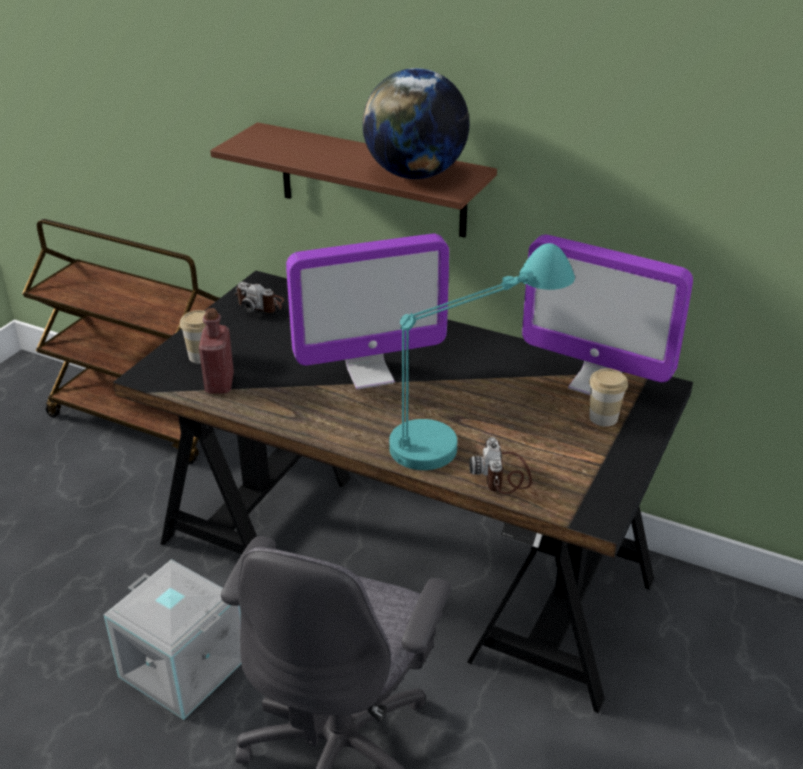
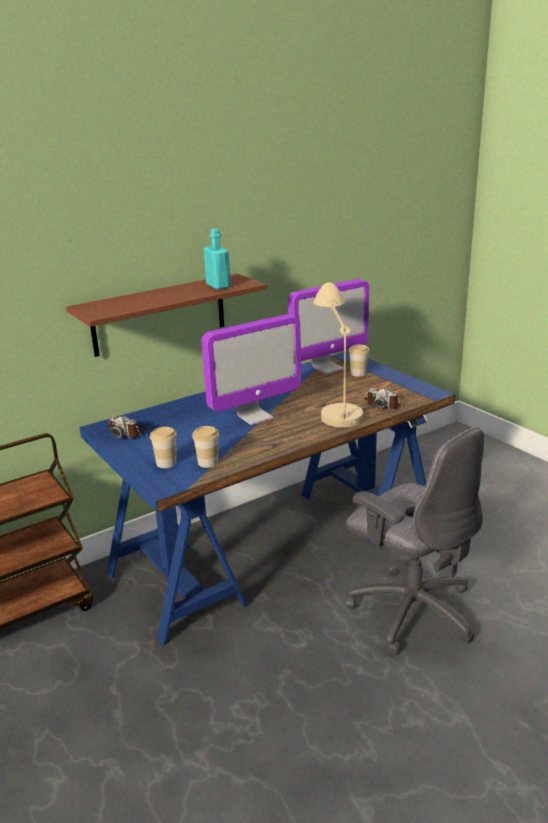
camera: 60 degrees left, 10 degrees down
(180, 669) = (297, 664): grey storage box -> none
(219, 383) = (208, 462): red bottle -> cup
(260, 304) = (128, 432): camera -> camera turned 60 degrees clockwise
(369, 374) = (254, 416): monitor -> monitor turned 45 degrees clockwise
(404, 559) = (277, 543): black desk -> blue desk
(415, 175) = (218, 286): globe -> turquoise bottle
(472, 428) = (336, 402): turquoise table lamp -> beige table lamp

